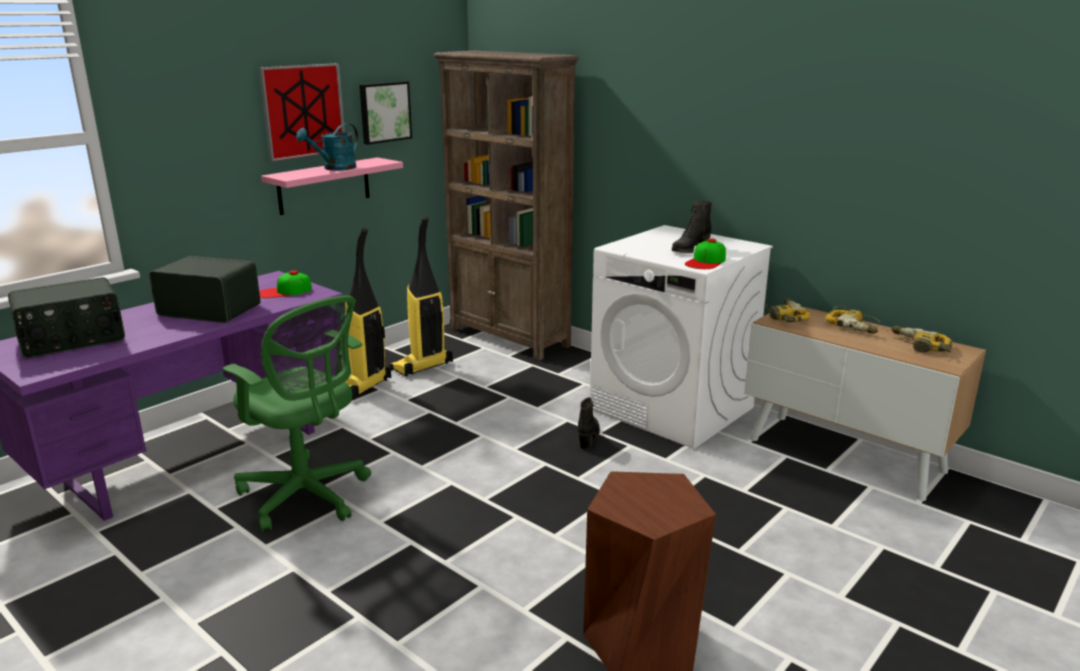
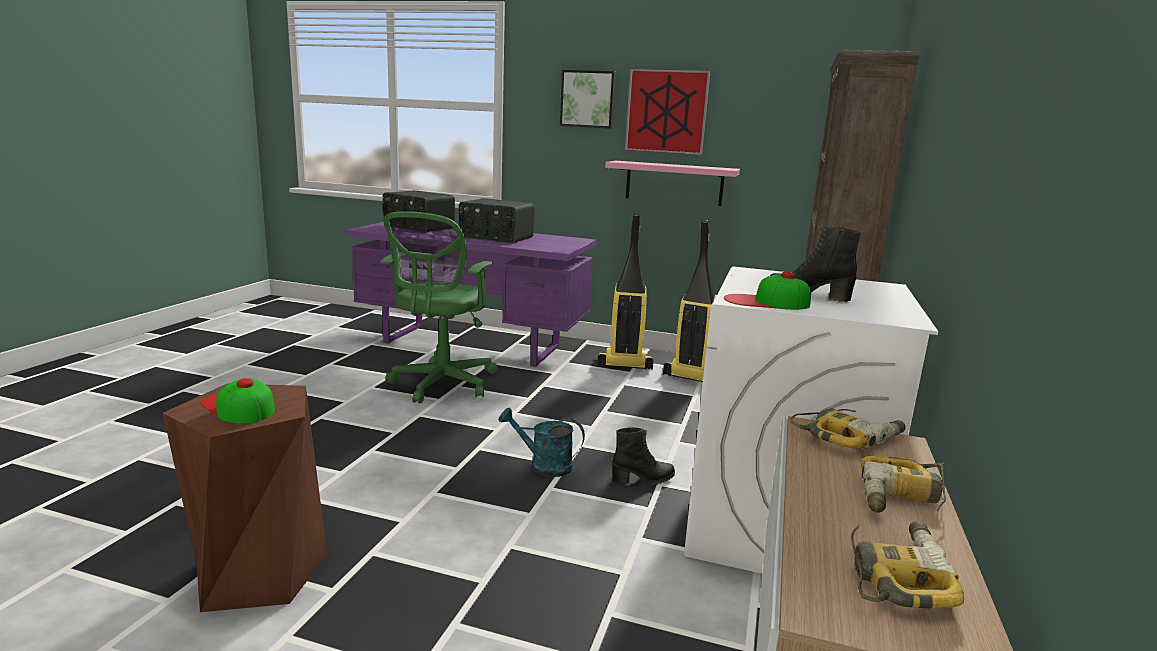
camera: 65 degrees right, 5 degrees down
(210, 309) = (495, 237): radio -> radio turned 120 degrees clockwise
(284, 291) = (552, 244): cap -> cap (238, 406)
(334, 168) = (670, 165): turquoise watering can -> turquoise watering can (543, 465)
(384, 112) = (758, 125): picture -> picture (588, 99)

